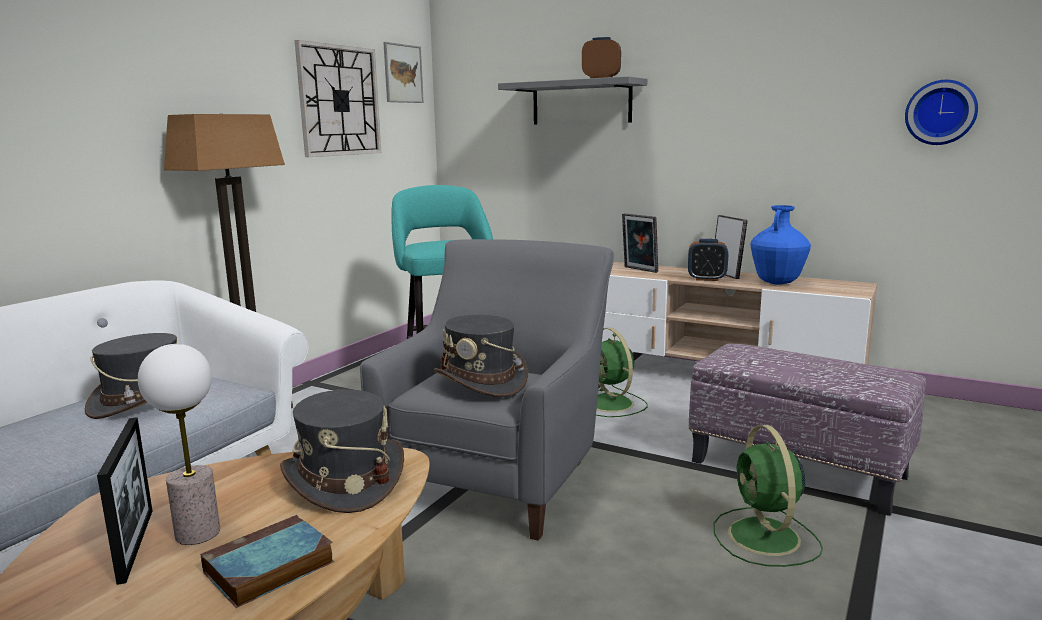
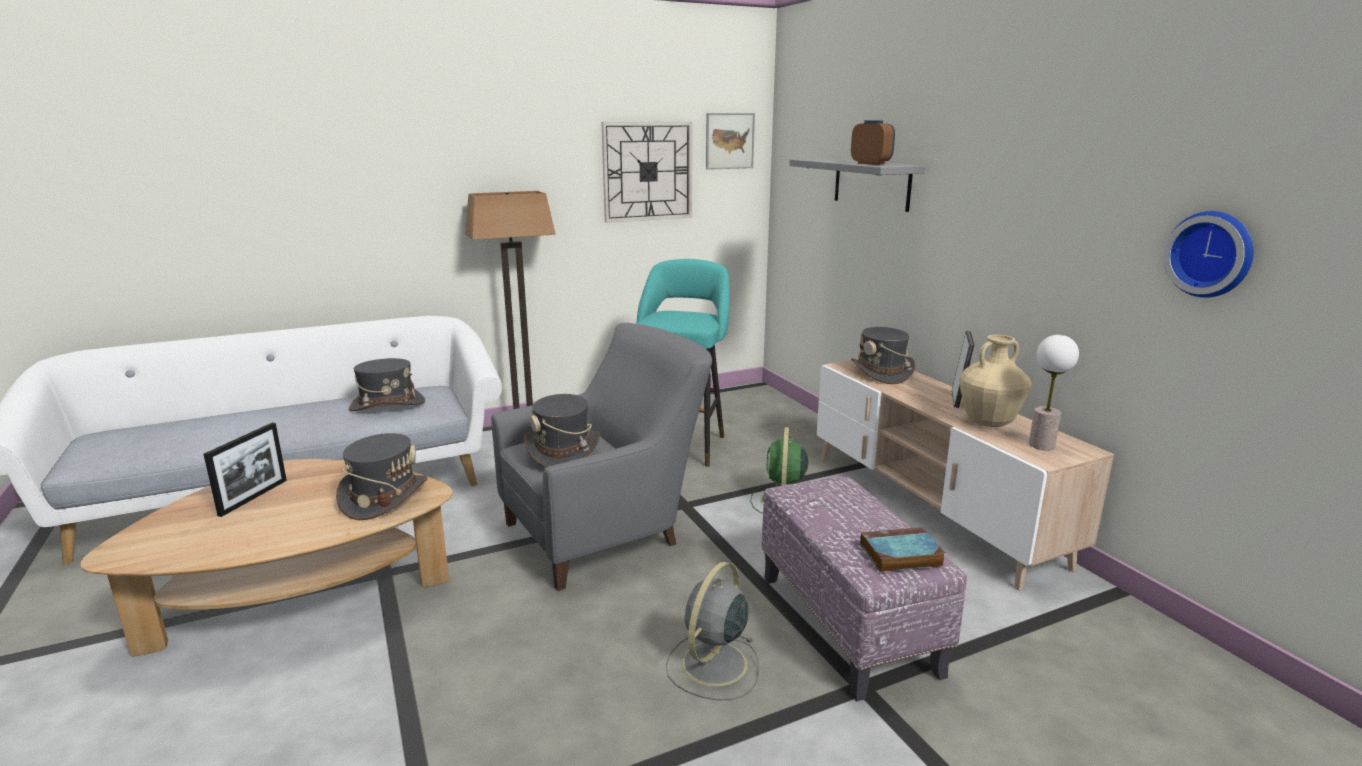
camera: 35 degrees right, 5 degrees up
(197, 533) = (281, 501): table lamp -> table lamp (1041, 445)
(267, 569) = (273, 535): book -> book (899, 555)
(639, 270) = (882, 373): picture frame -> grey hat
(706, 279) = (923, 400): alarm clock -> none
(765, 538) = (713, 665): green fan -> grey fan
(777, 283) = (988, 423): blue vase -> beige vase

